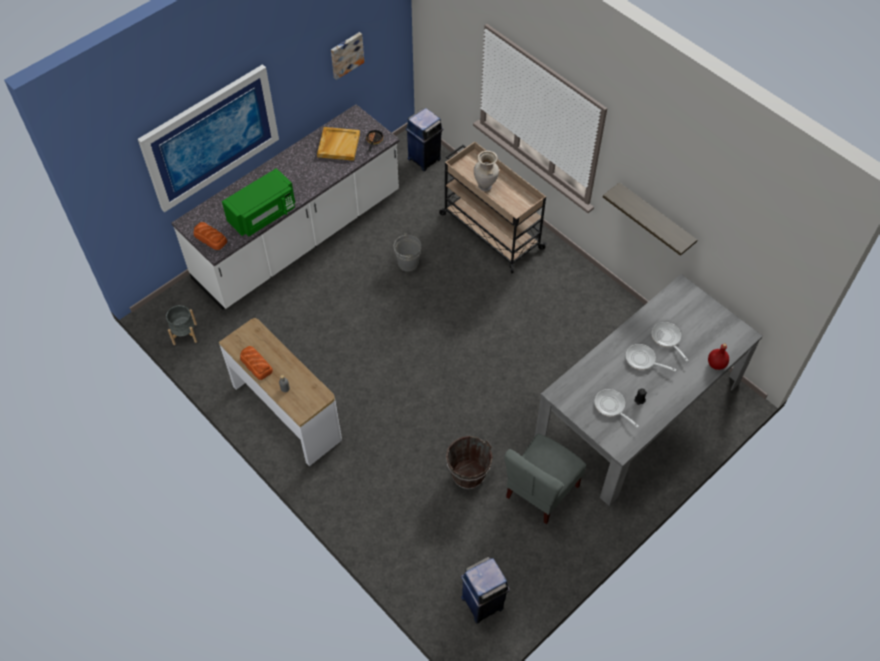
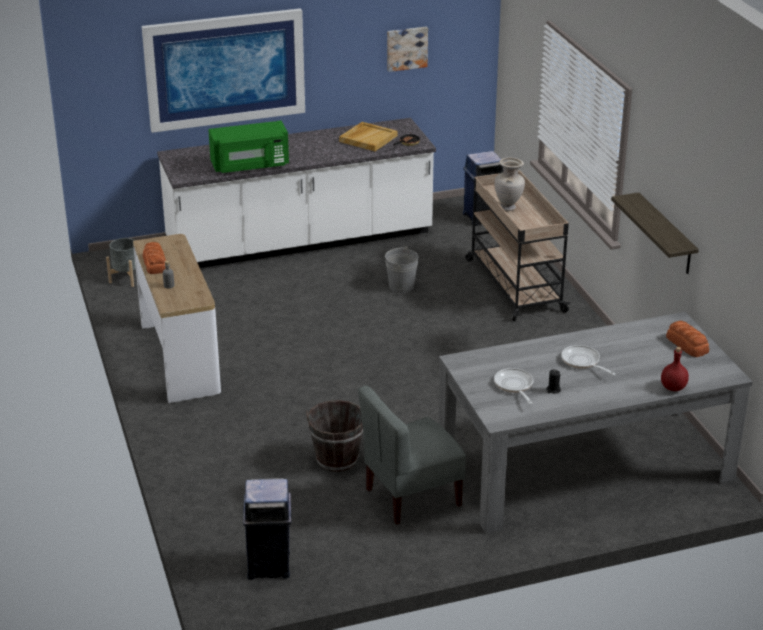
camera: 25 degrees right, 25 degrees down
(210, 239) = (185, 169): bread -> bread (687, 345)
(667, 339) = (626, 354): frying pan -> none

